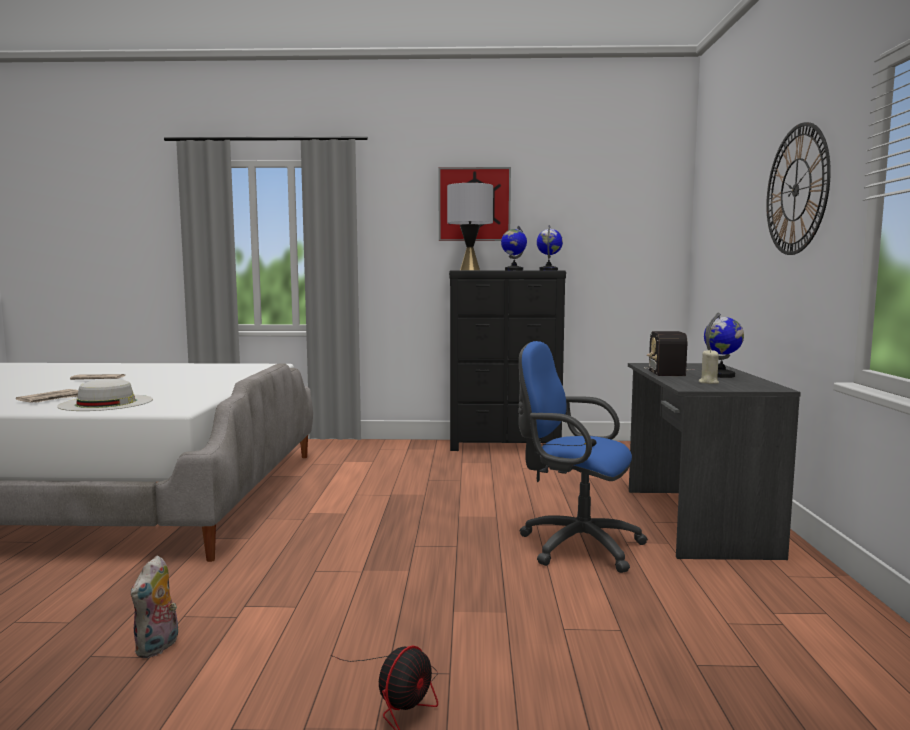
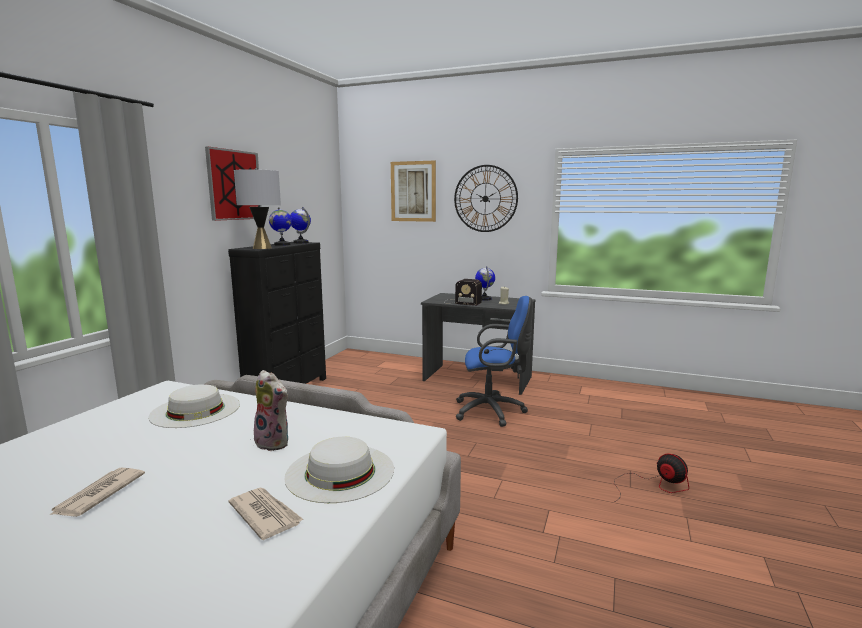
camera: 70 degrees left, 5 degrees up
(158, 647) = (601, 573): plush toy -> plush toy (275, 442)
(228, 373) = (195, 410): none -> white hat
(574, 545) = (493, 411): blue office chair -> blue office chair turned 135 degrees counterclockwise
(736, 193) = (413, 191): none -> picture

